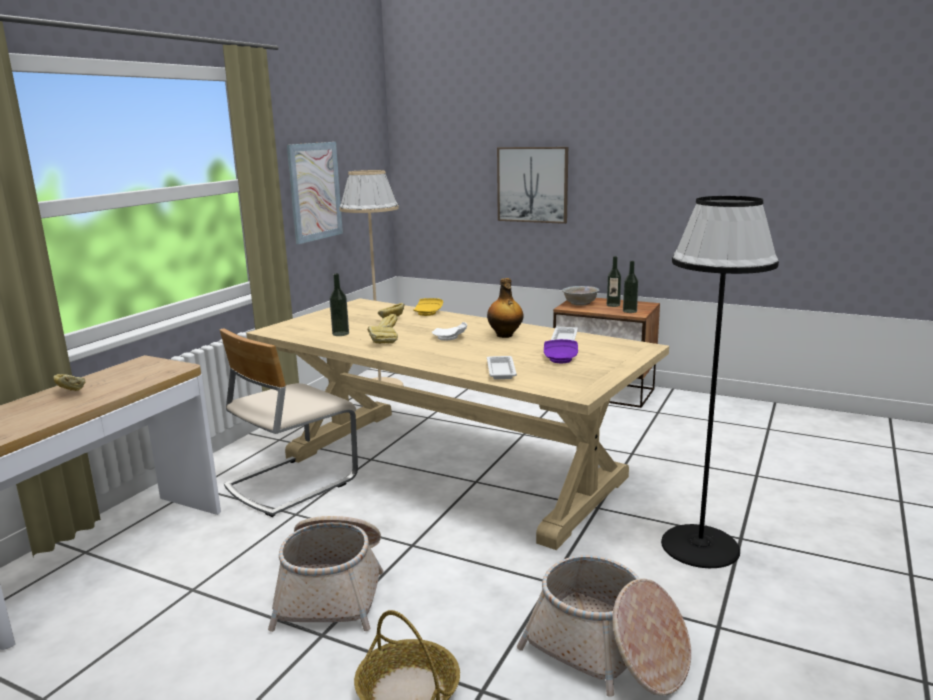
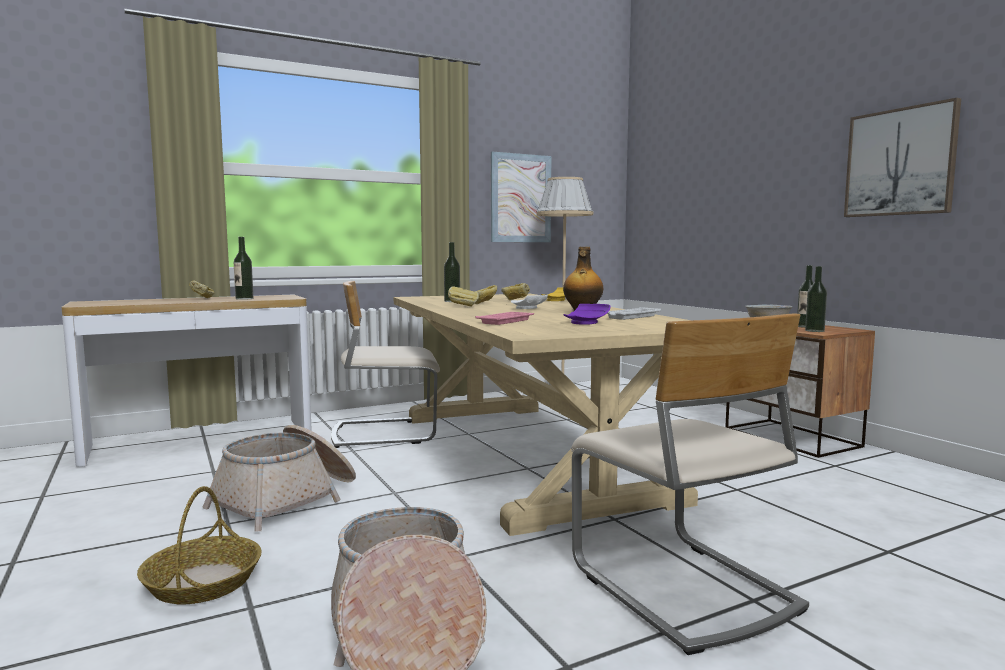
camera: 35 degrees right, 10 degrees down
(129, 381) = (244, 298): none -> bottle
(501, 370) = (506, 321): white tray -> pink tray
(532, 184) = (743, 194): picture -> picture (900, 162)
(700, 546) = (681, 588): black floor lamp -> beige chair

